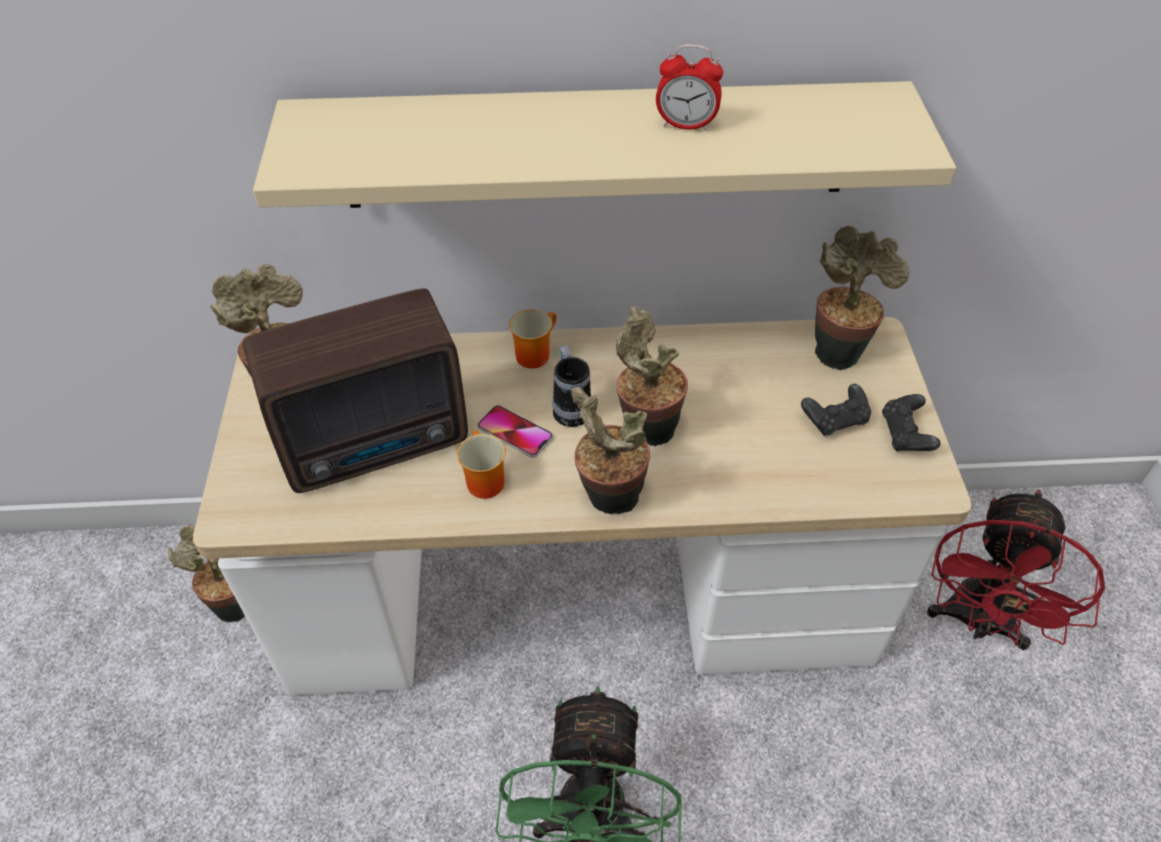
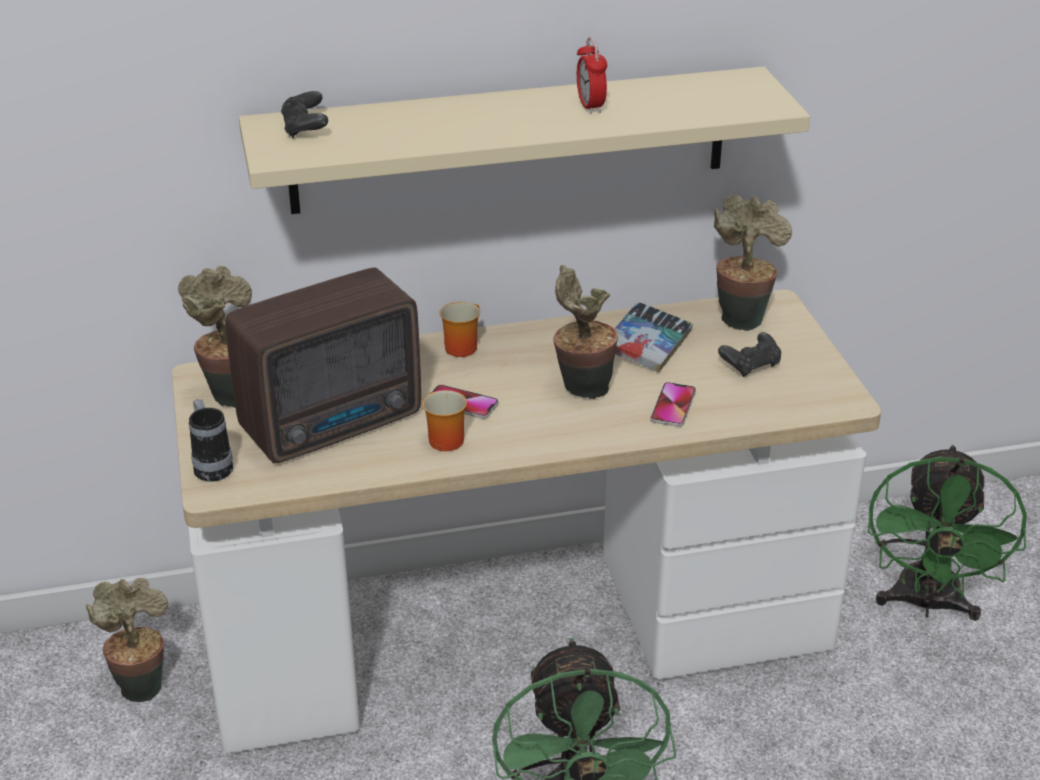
camera: 10 degrees left, 15 degrees down
(570, 407) = (508, 380): mug -> mug (211, 465)
(607, 498) = (561, 439): potted plant -> none
(686, 125) = (590, 106): alarm clock -> alarm clock turned 75 degrees clockwise
(728, 376) = (647, 345): none -> book
(739, 467) = (673, 406): none -> phone
(905, 435) = (815, 369): black game controller -> black game controller (305, 128)
(977, 623) = (927, 604): red fan -> green fan

